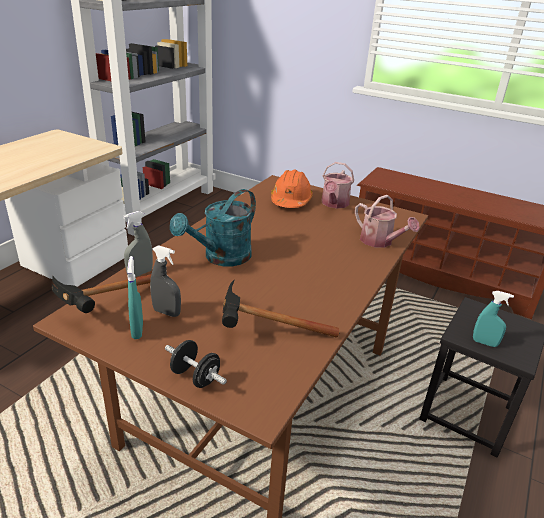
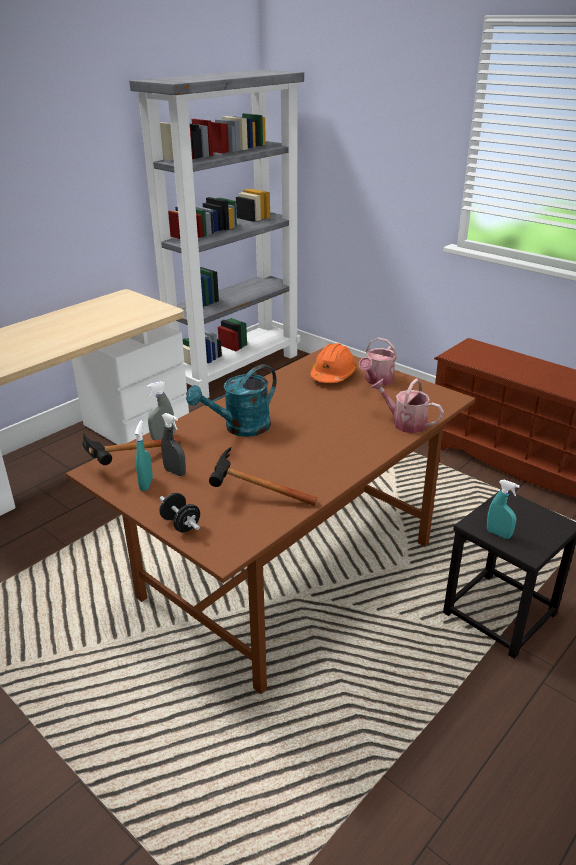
camera: 15 degrees right, 0 degrees up
(380, 242) = (405, 423): watering can -> watering can turned 150 degrees clockwise

